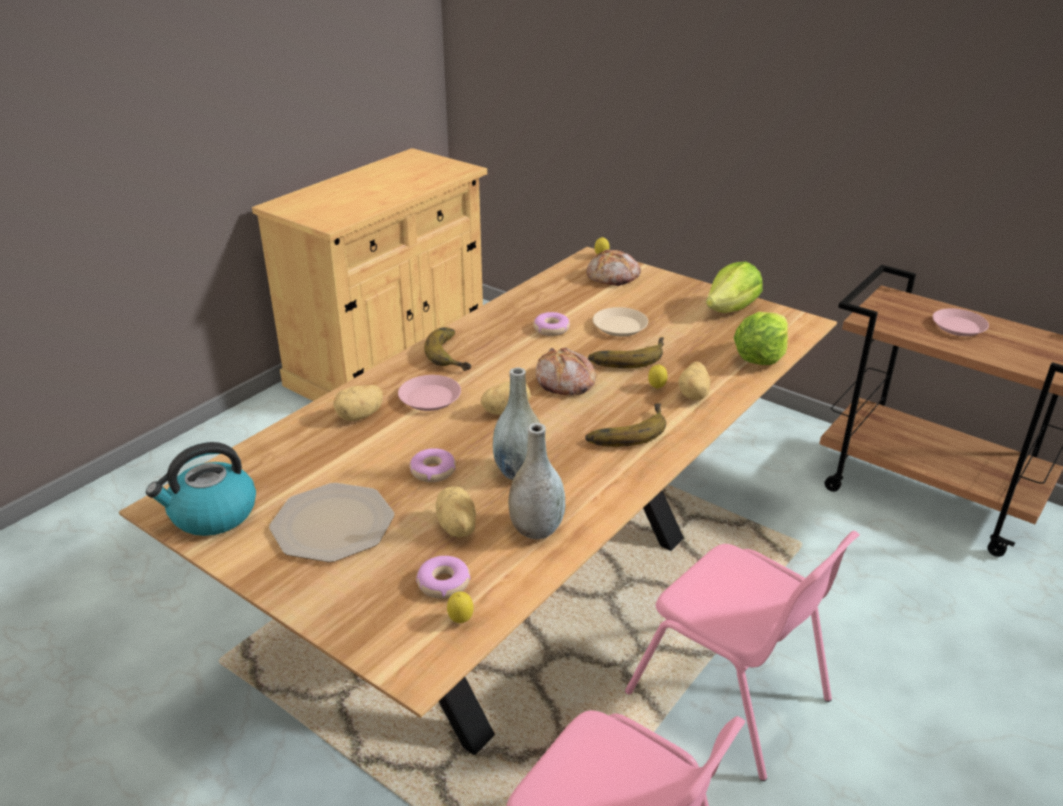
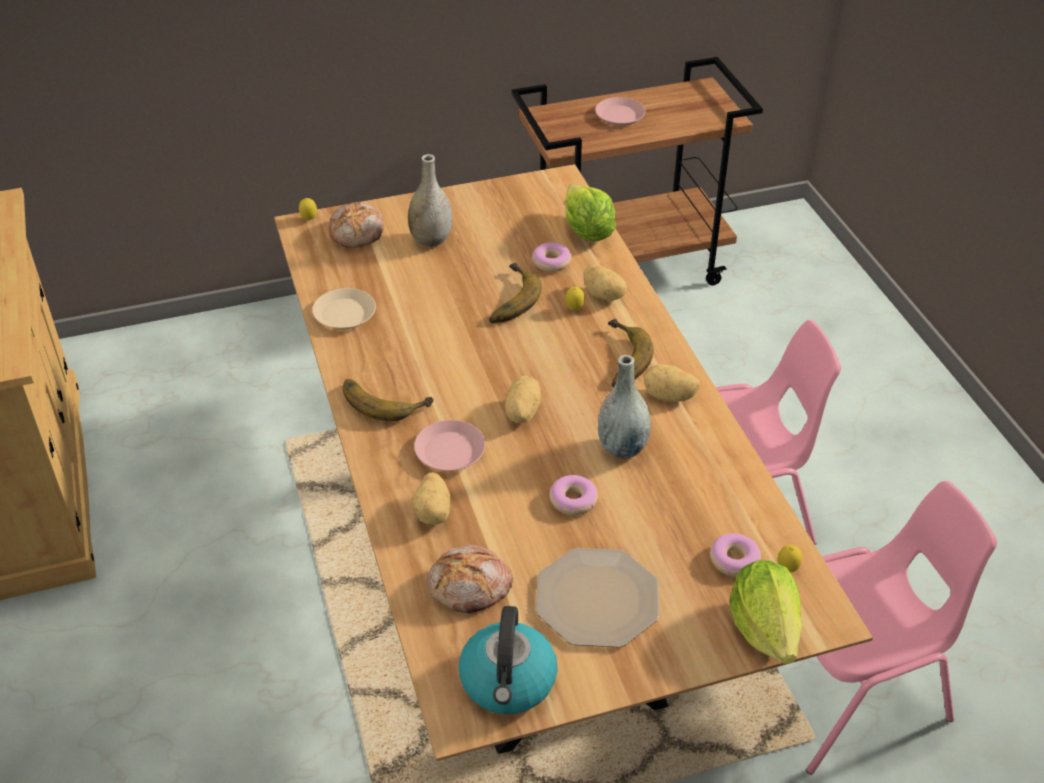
camera: 55 degrees left, 10 degrees up
(456, 527) = (667, 521): potato -> potato (669, 396)
(536, 530) = (709, 475): grey vase -> grey vase (431, 240)
(551, 329) = (410, 318): donut -> donut (551, 262)
(564, 382) = (511, 355): bread -> bread (470, 587)
(620, 326) = (452, 276): beige plate -> beige plate (344, 314)
(732, 309) = (496, 202): lettuce -> lettuce (764, 628)

